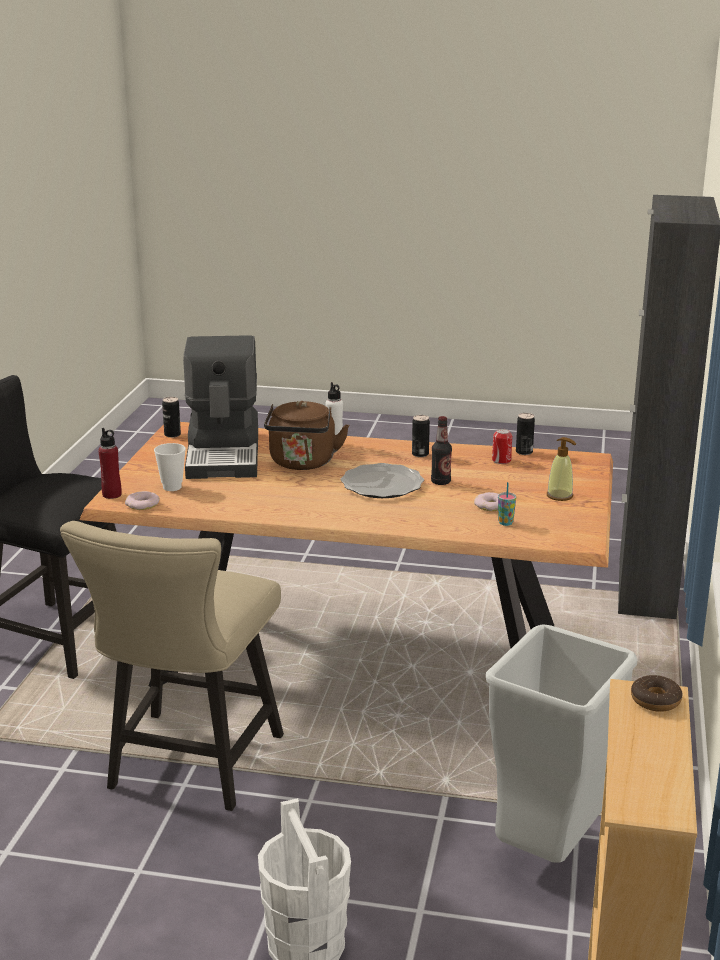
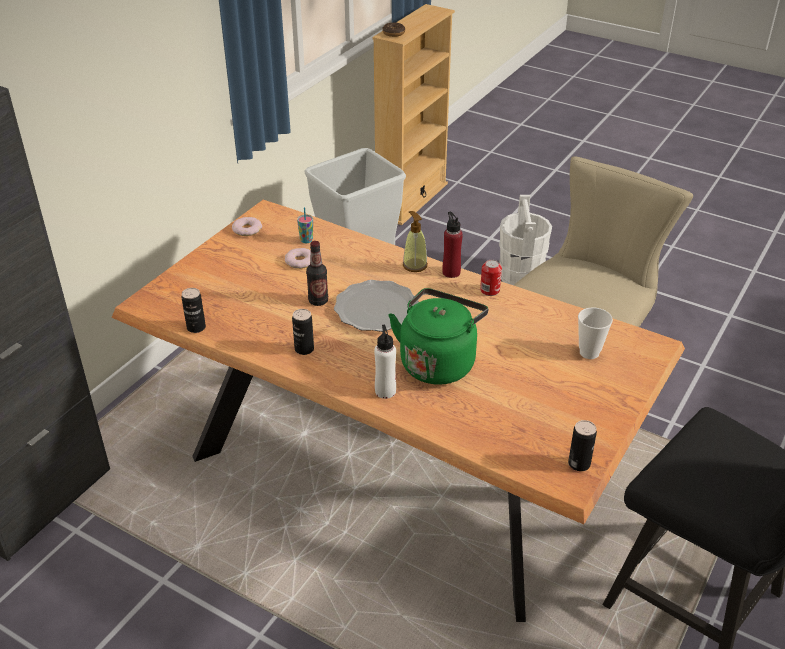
camera: 160 degrees left, 15 degrees up
(112, 494) = (653, 354): red bottle -> red bottle (451, 272)
(142, 504) = (621, 332): donut -> donut (247, 229)
(225, 454) = (519, 402): coffee machine -> none
(302, 463) = (438, 362): brown kettle -> green kettle
(501, 460) = (232, 319): can -> can (490, 290)
(560, 496) = (230, 260): soap dispenser -> soap dispenser (414, 265)

